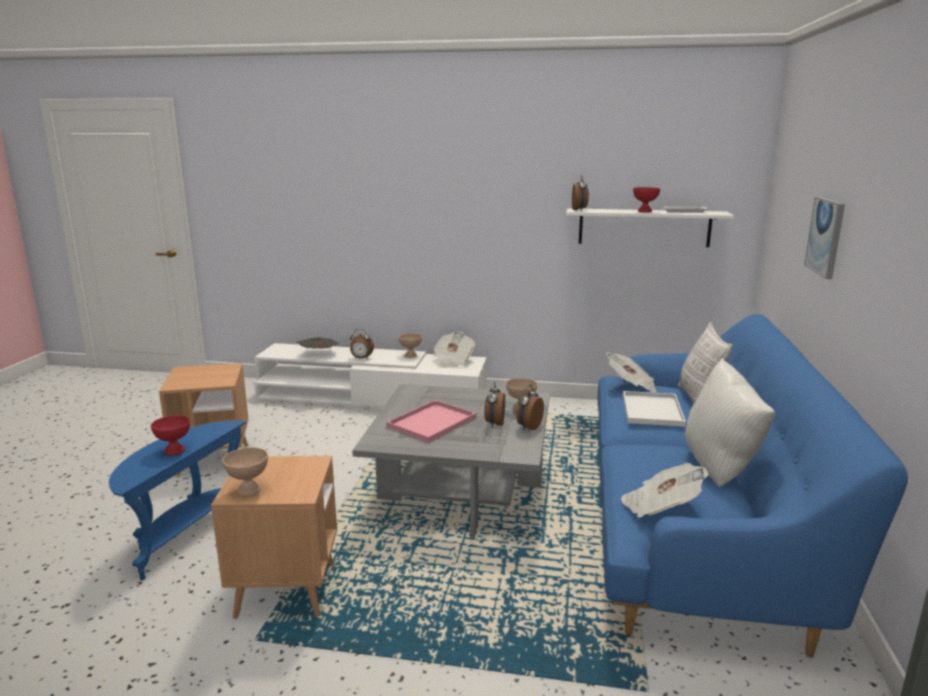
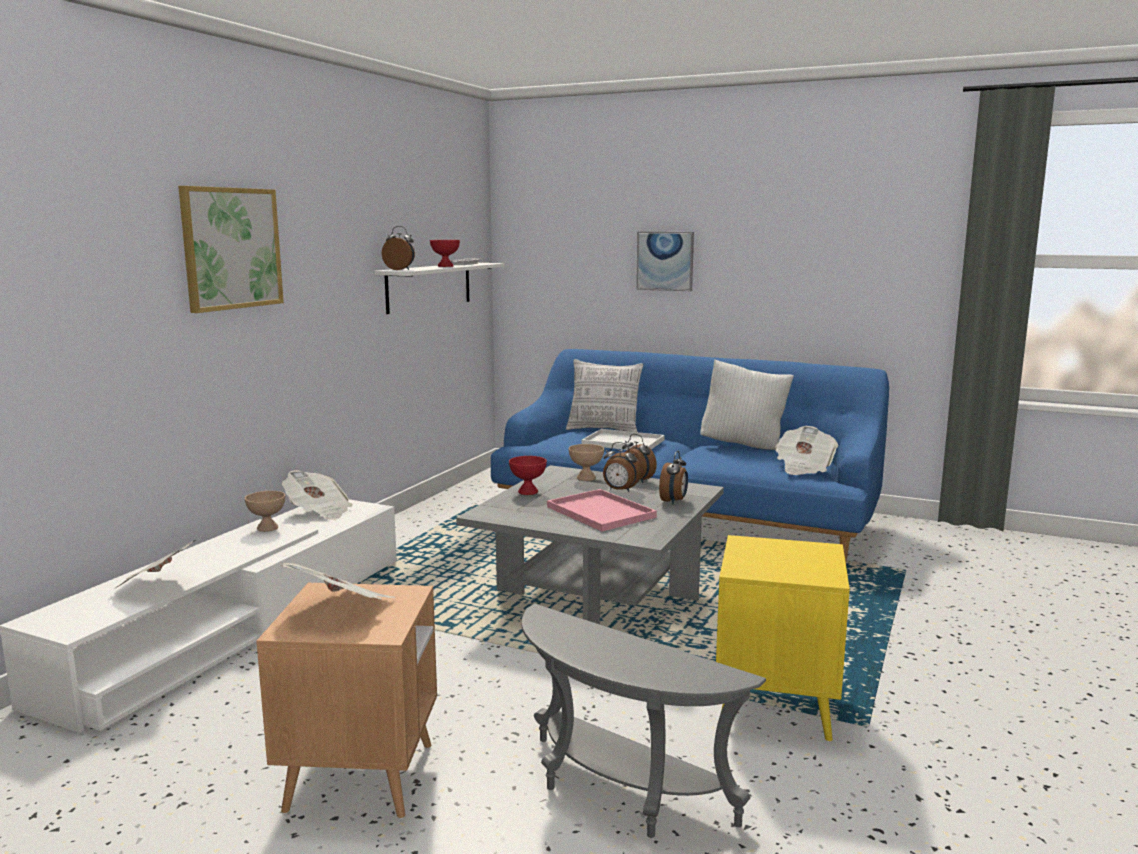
camera: 75 degrees left, 5 degrees down
(175, 451) = (626, 648): red bowl -> red bowl (528, 491)
(185, 533) = (618, 793): blue side table -> grey side table
(248, 491) = (816, 571): beige bowl -> none
(286, 590) = (775, 707): brown side table -> yellow side table
(361, 358) = (231, 558): alarm clock -> alarm clock (674, 501)
(425, 184) = (231, 248): none -> picture
(631, 385) = (557, 439): newspaper -> newspaper (340, 609)

